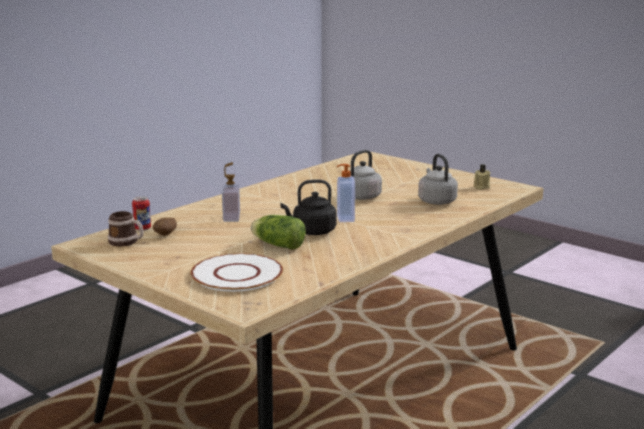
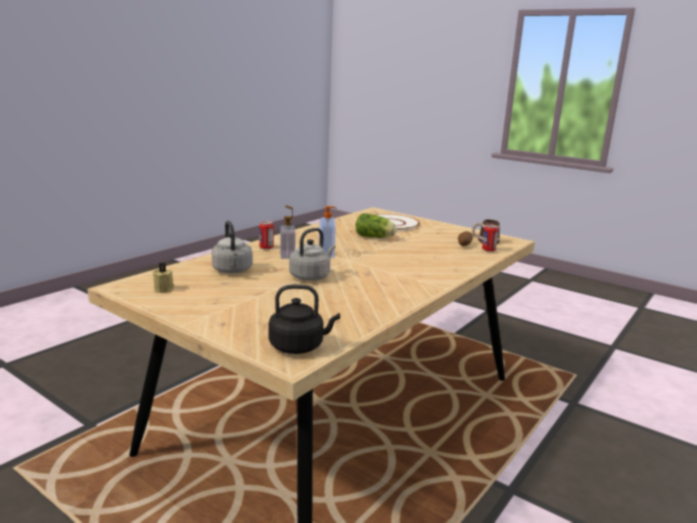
camera: 175 degrees right, 0 degrees up
(231, 217) = (426, 258): soap dispenser -> soap dispenser (287, 255)
(312, 231) = (353, 245): black kettle -> black kettle (299, 346)
(416, 226) = (266, 248): none -> can

